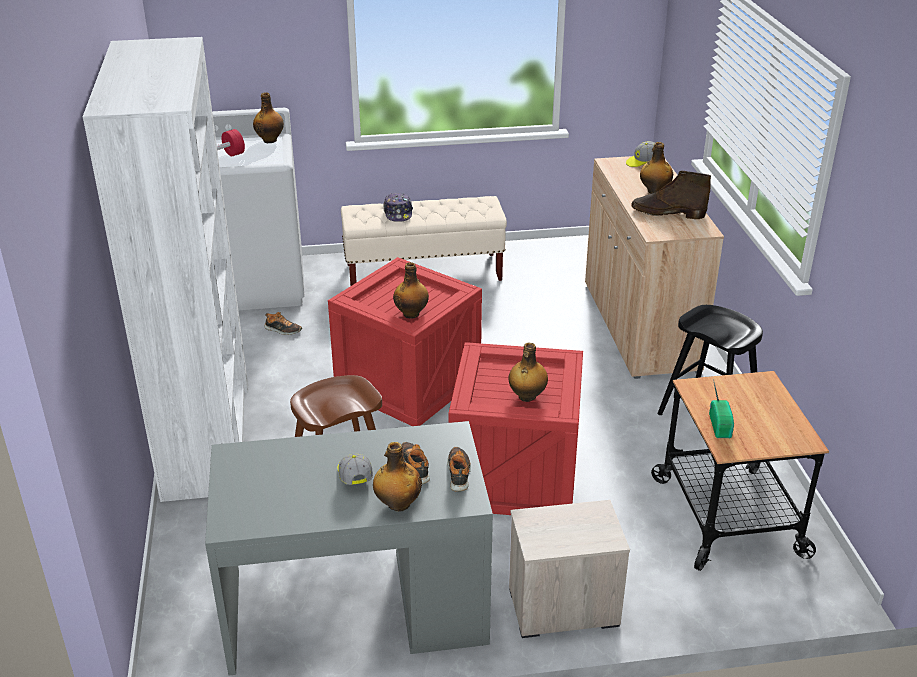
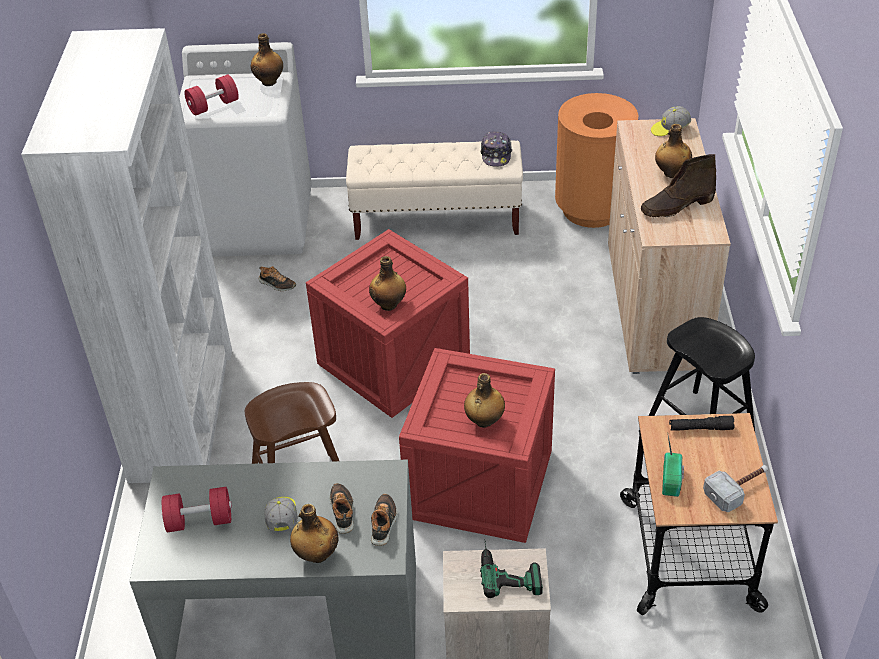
camera: 10 degrees right, 10 degrees up
(269, 485) = (199, 520): none -> red dumbbell
(398, 213) = (407, 160): cap -> cap (496, 154)
(563, 258) = (592, 209): none -> orange trash can
(579, 519) = (509, 569): none -> power drill
(667, 213) = (676, 206): brown boot -> brown boot turned 45 degrees counterclockwise
(733, 385) = (700, 428): none -> black flashlight
(784, 428) = (738, 489): none -> hammer

